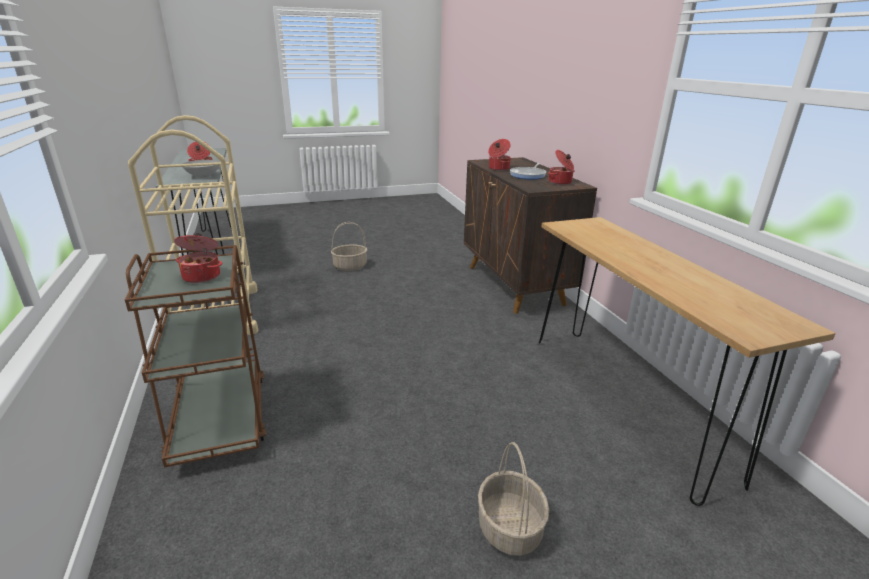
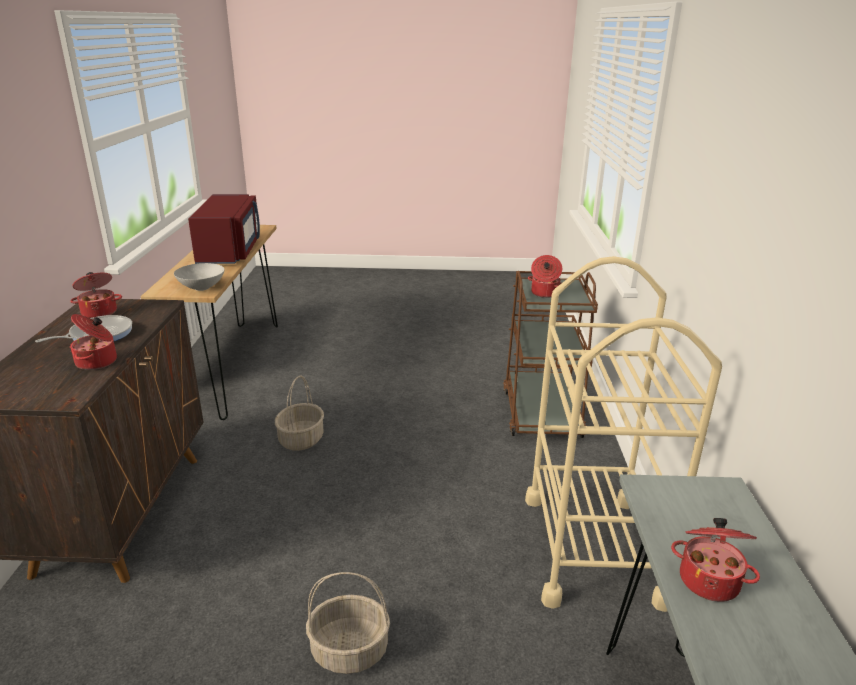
camera: 160 degrees left, 0 degrees up
(204, 176) = (669, 514): grey bowl -> grey bowl (201, 287)
(509, 527) = (376, 337): basket -> basket (301, 440)
(654, 271) = (230, 251): none -> red microwave

